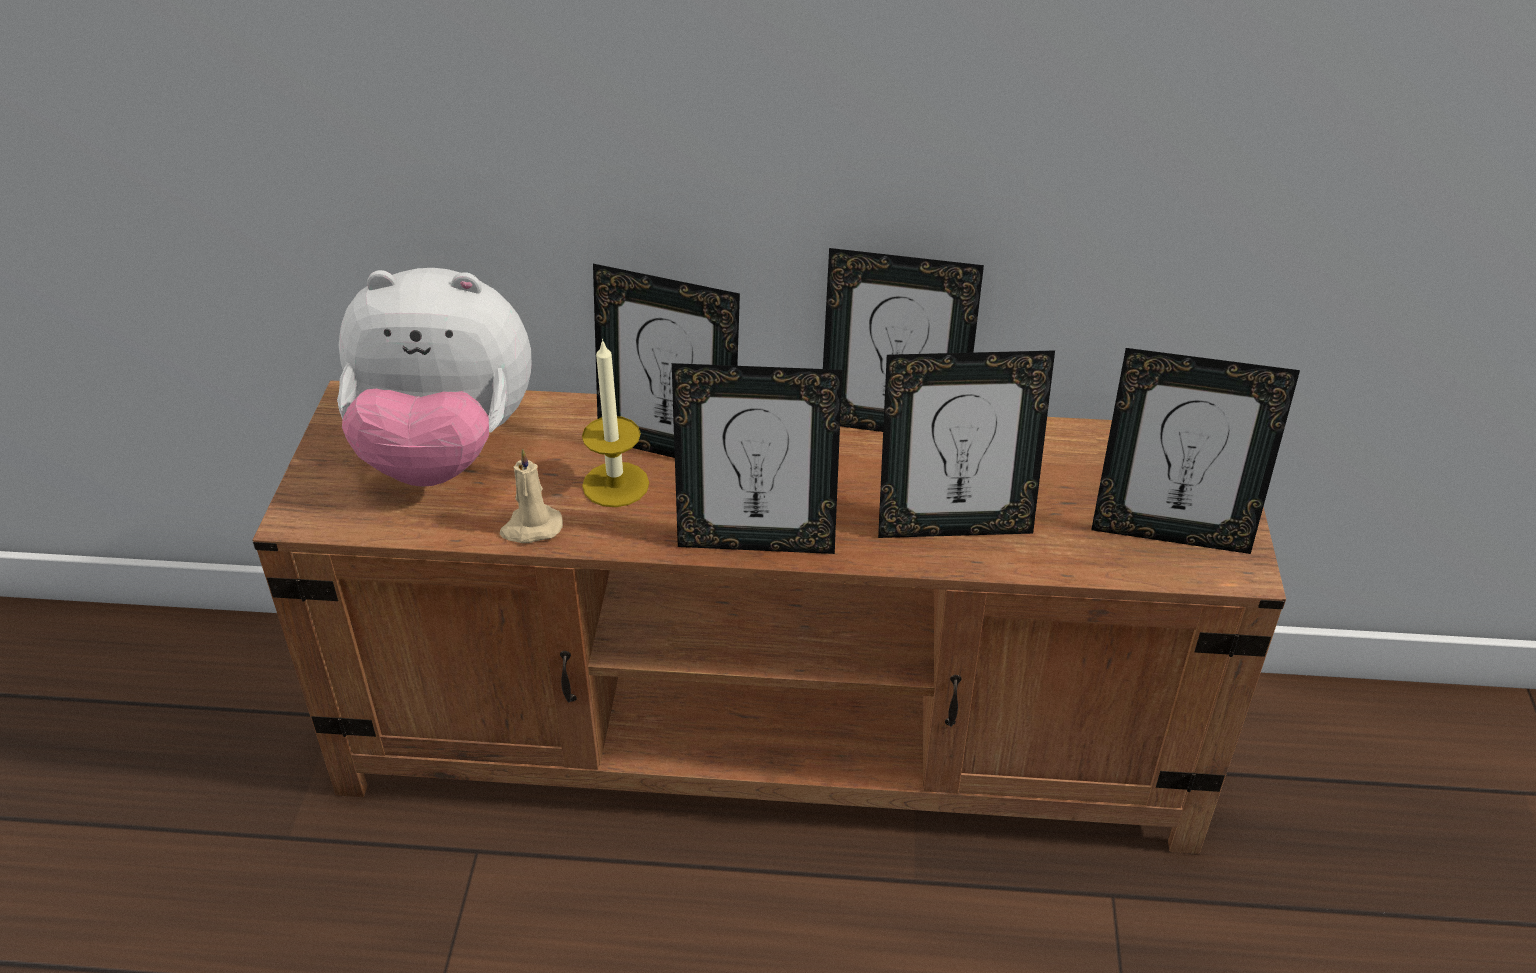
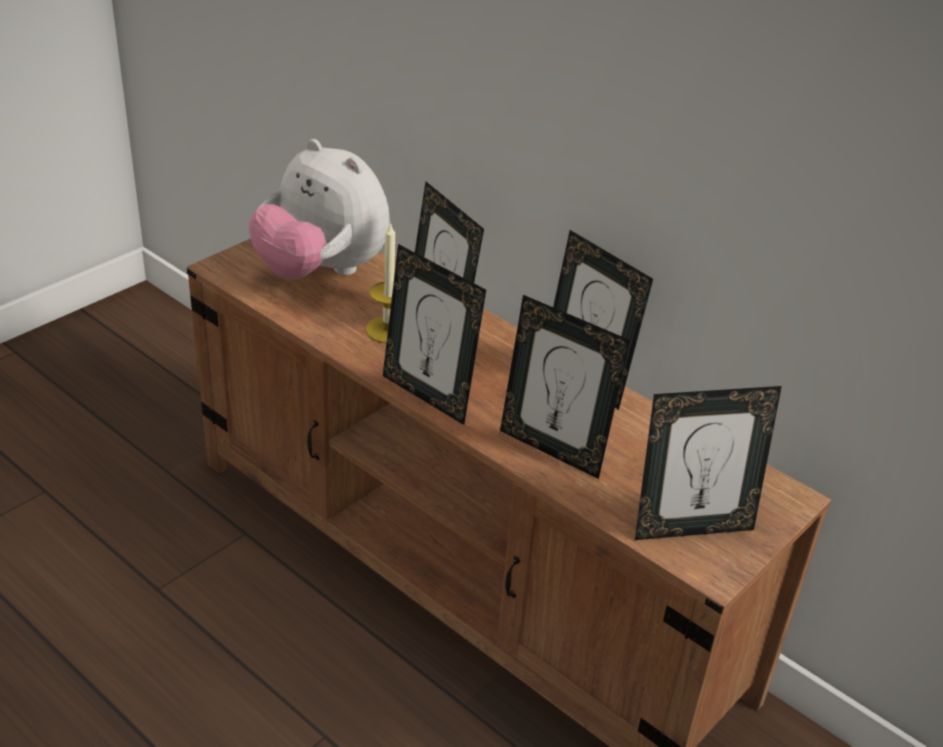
camera: 35 degrees right, 5 degrees down
(531, 528) = (319, 327): beige candle -> none
(1170, 533) = (691, 527): picture frame -> picture frame turned 60 degrees counterclockwise

